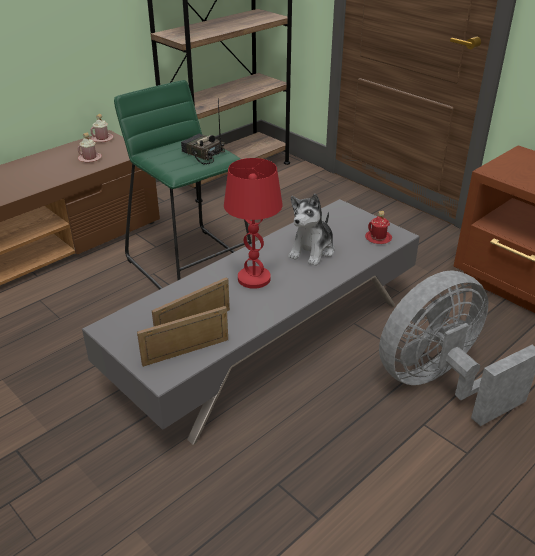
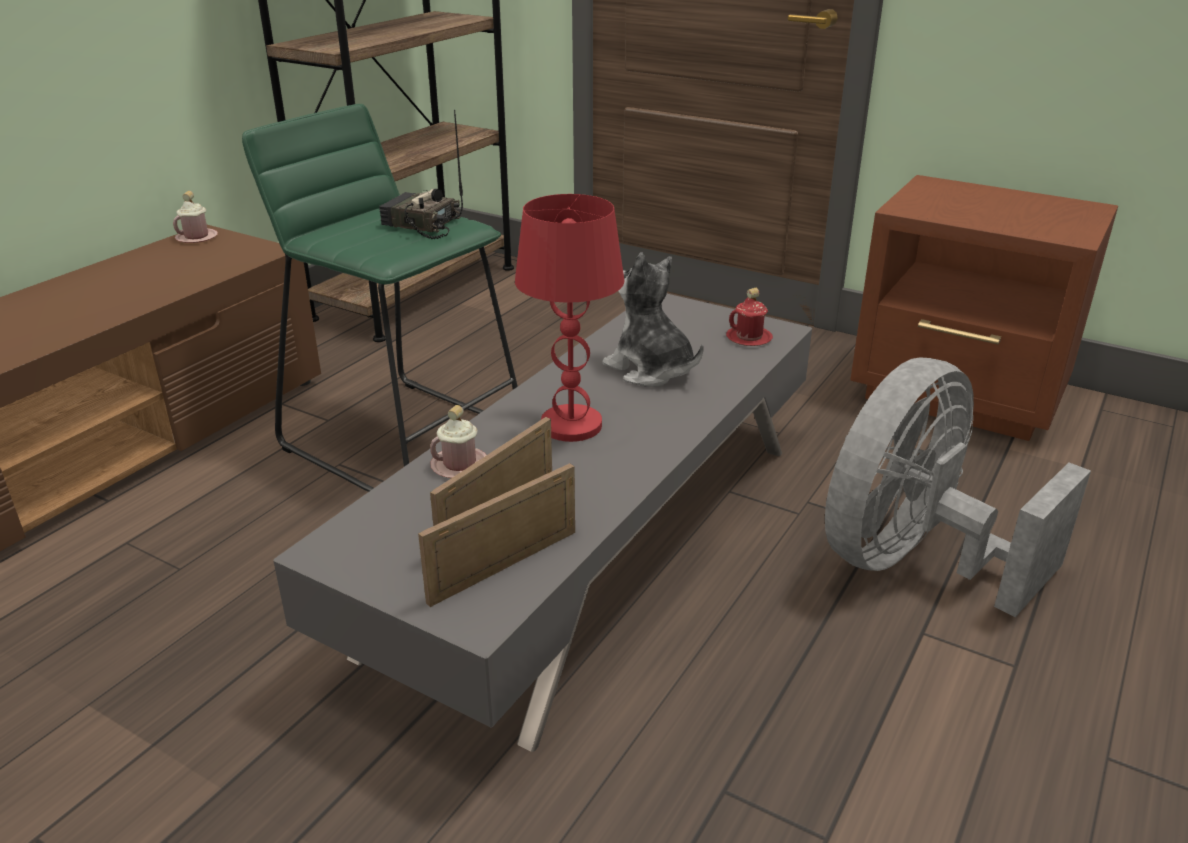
camera: 15 degrees left, 5 degrees down
(90, 158) = (185, 268): pink mug -> pink mug (459, 465)
(312, 251) = (650, 370): plush toy -> plush toy turned 120 degrees clockwise

